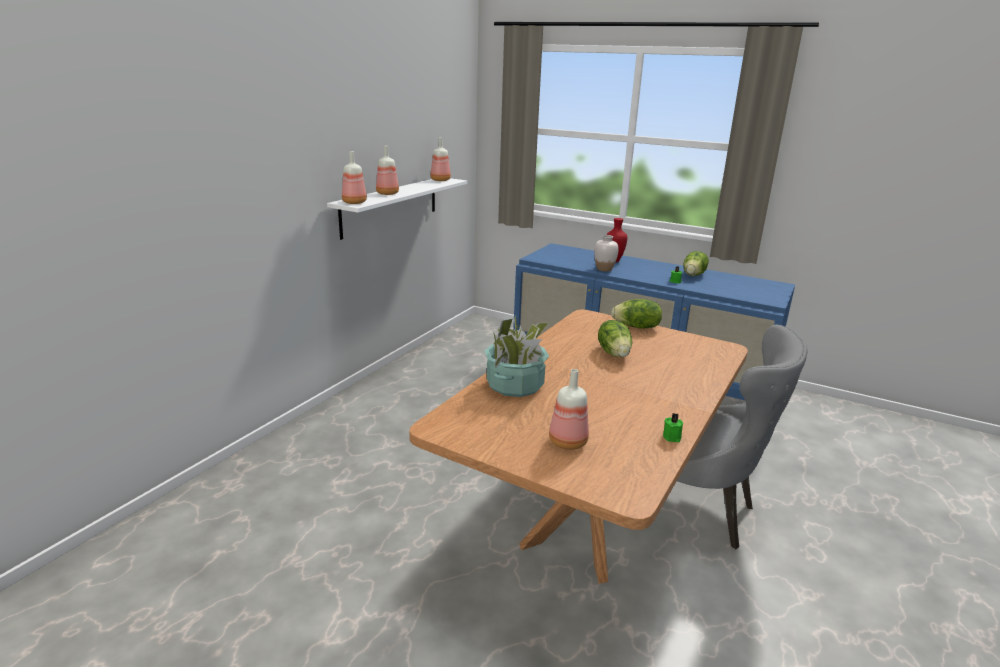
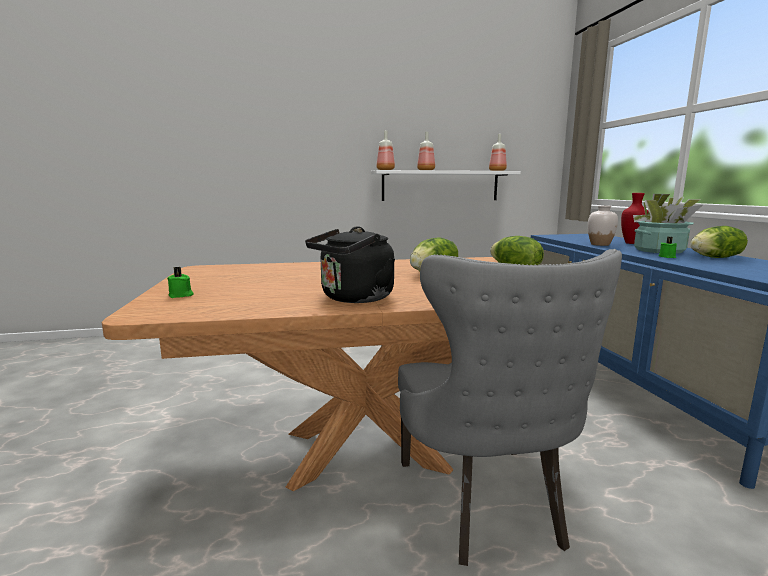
camera: 50 degrees right, 10 degrees down
(515, 385) = (302, 268): potted plant -> potted plant (659, 250)
(567, 443) = (222, 289): bottle -> none
(665, 408) = (354, 298): none -> black kettle
(672, 437) = (292, 308): green candle -> green candle (181, 295)

